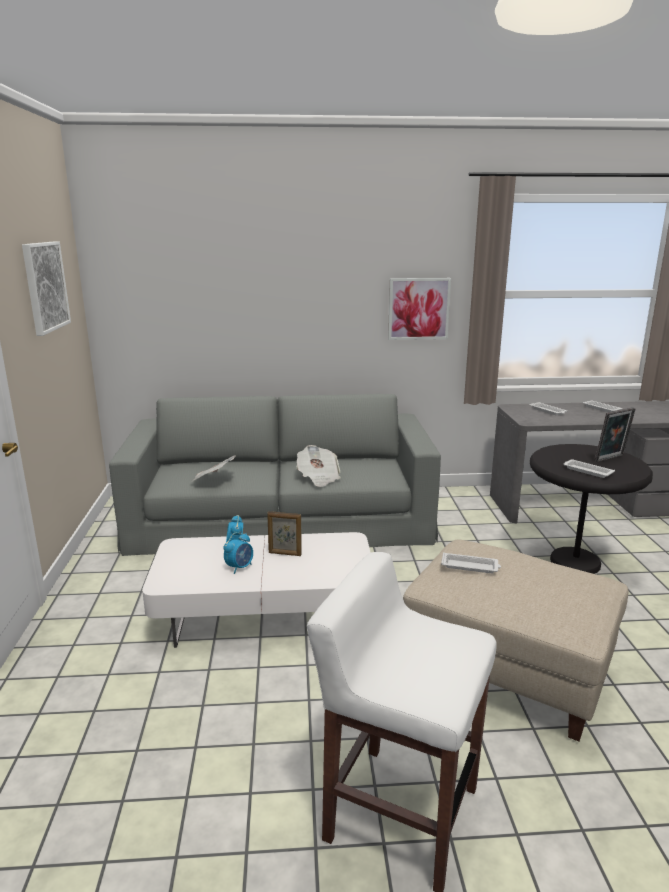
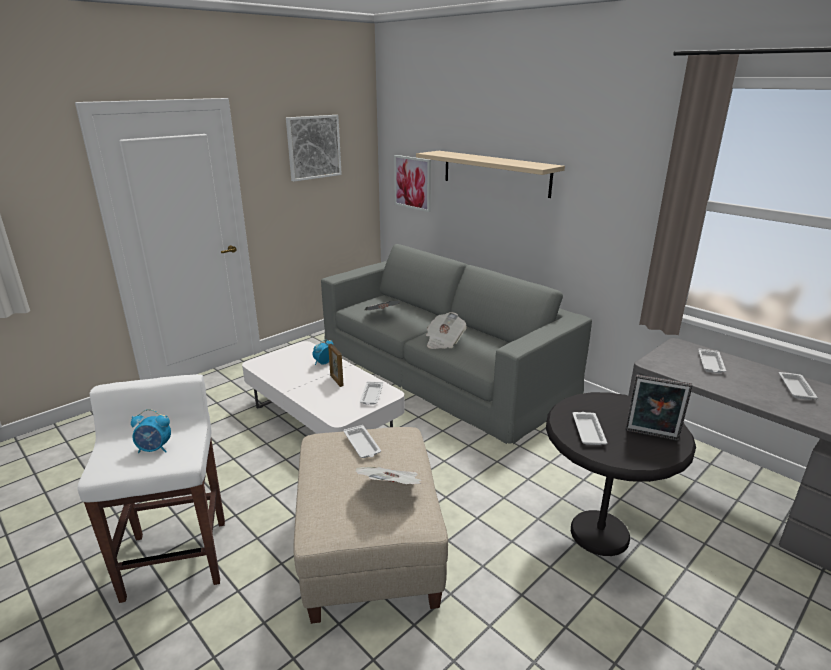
camera: 50 degrees right, 5 degrees up
(240, 567) = (301, 375): alarm clock -> alarm clock (155, 449)
(282, 294) = (495, 173): none -> beige shelf
(342, 548) = (371, 396): none -> white tray
(418, 309) = (613, 207): picture -> picture (412, 183)
(554, 576) = (392, 489): none -> newspaper

